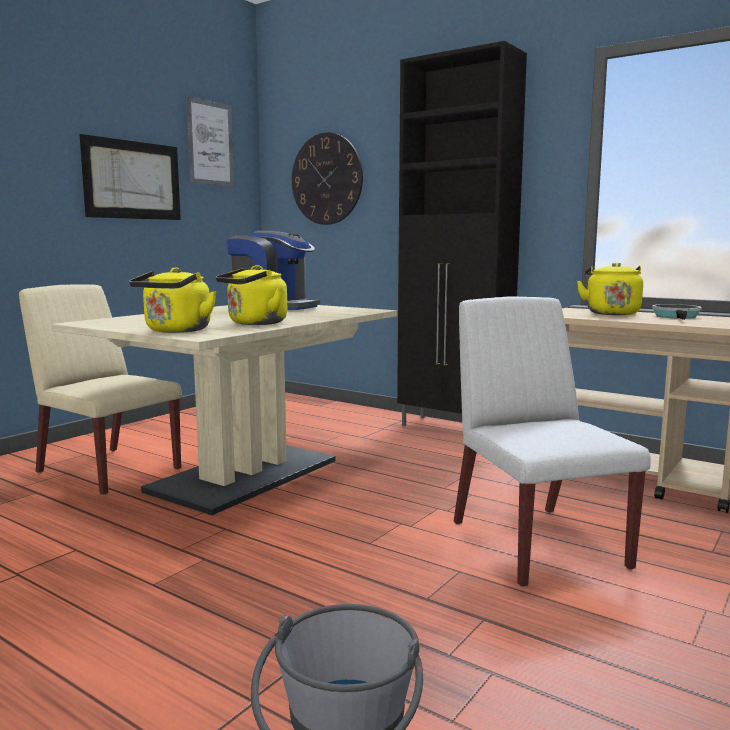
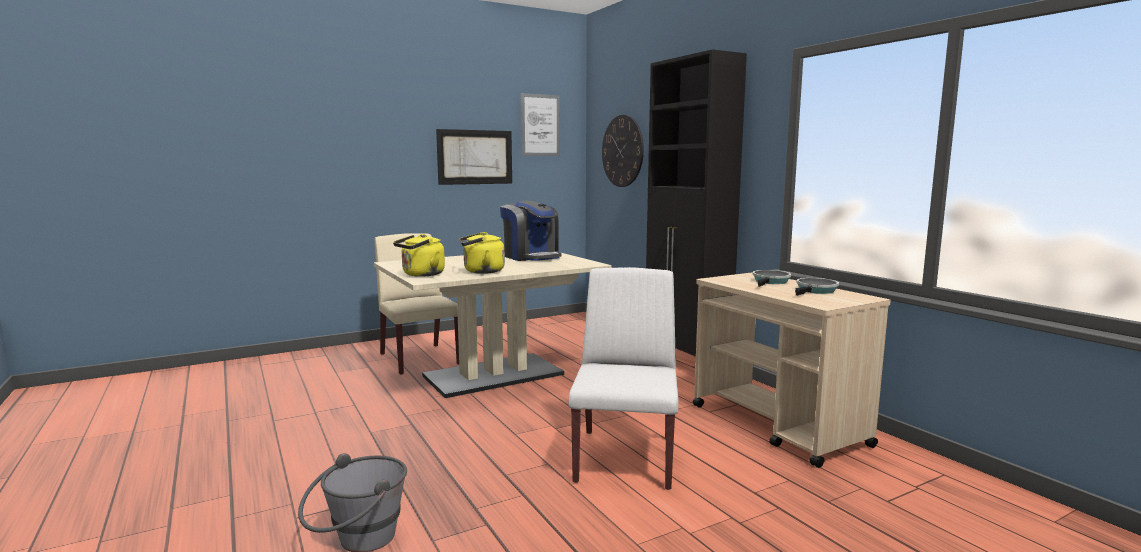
camera: 25 degrees right, 0 degrees up
(611, 313) = (770, 282): yellow kettle -> frying pan

